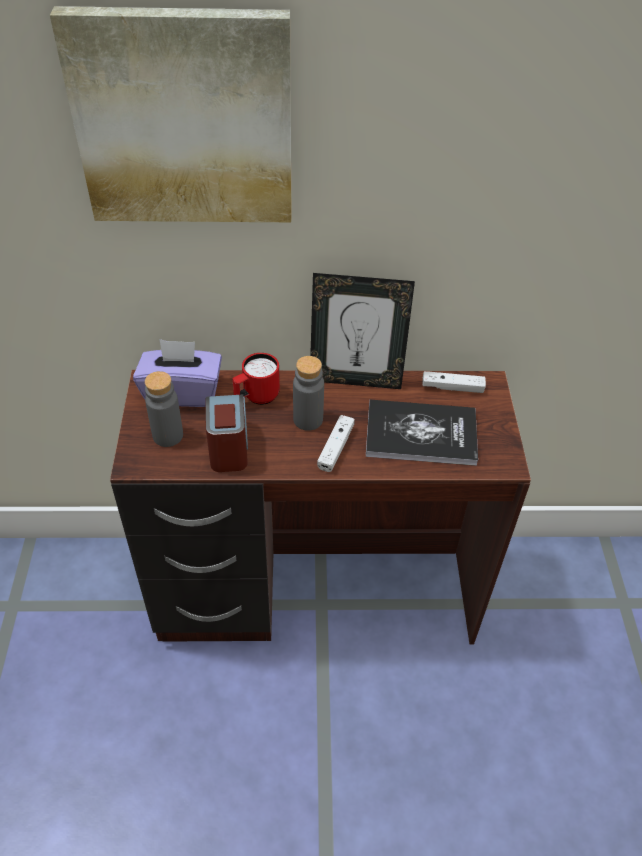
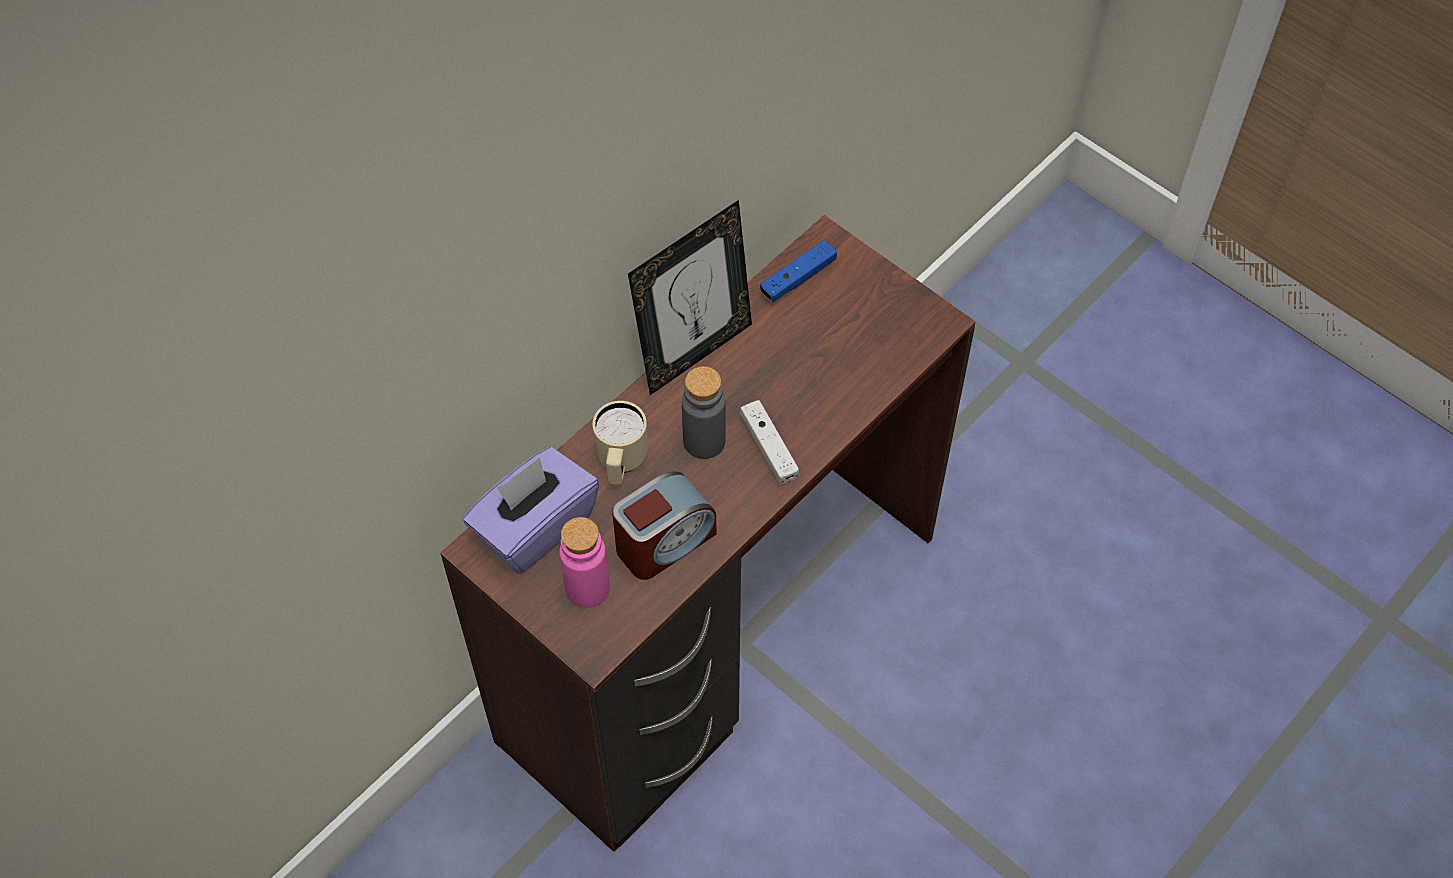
camera: 45 degrees left, 10 degrees up
(168, 435) = (587, 588): grey bottle -> pink bottle
(184, 119) = (466, 219): picture -> none
(229, 446) = (664, 542): alarm clock -> alarm clock turned 105 degrees clockwise
(256, 397) = (621, 463): red mug -> beige mug
(421, 434) = (829, 359): book -> none
(452, 387) = (798, 278): white game controller -> blue game controller

